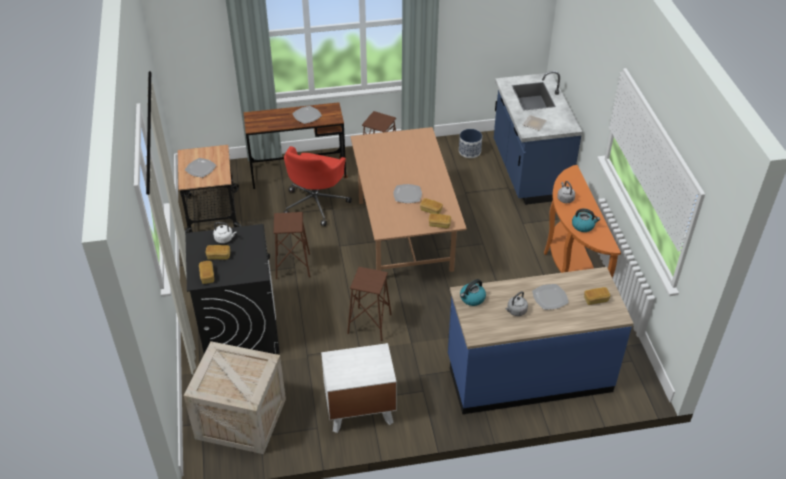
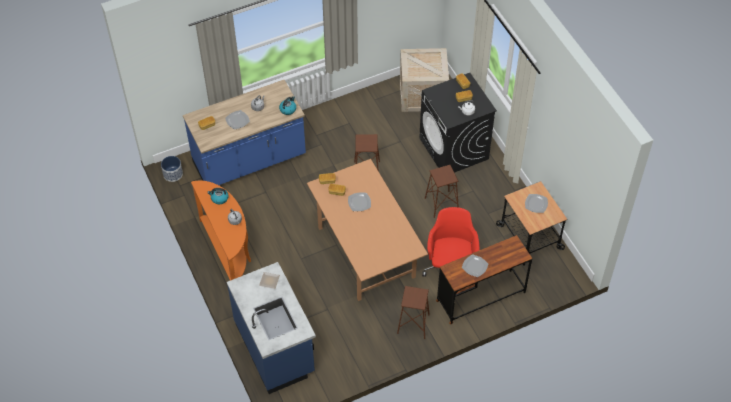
camera: 165 degrees right, 10 degrees up
(359, 410) = (352, 115): white nightstand -> none
(469, 151) = (335, 361): planter -> planter (173, 174)

